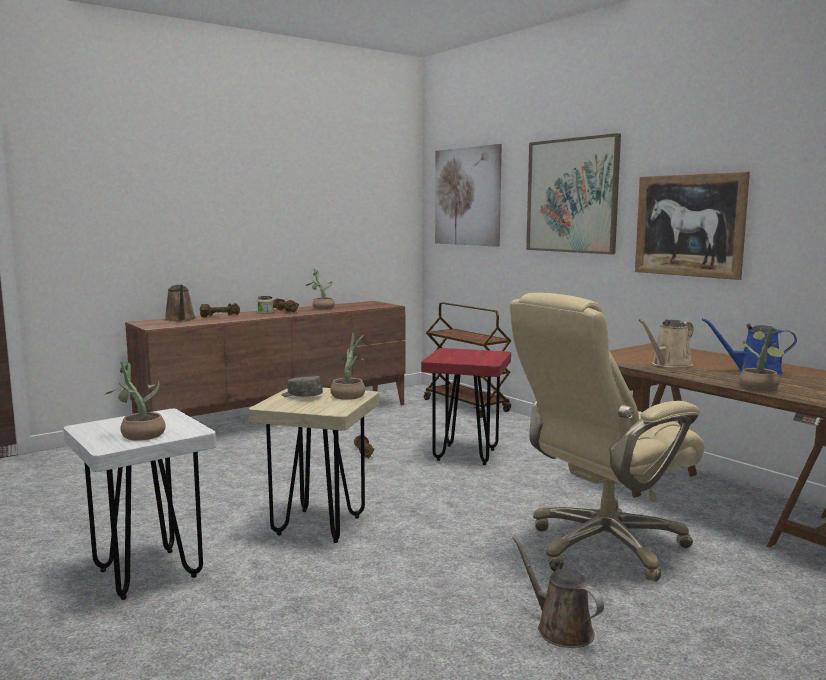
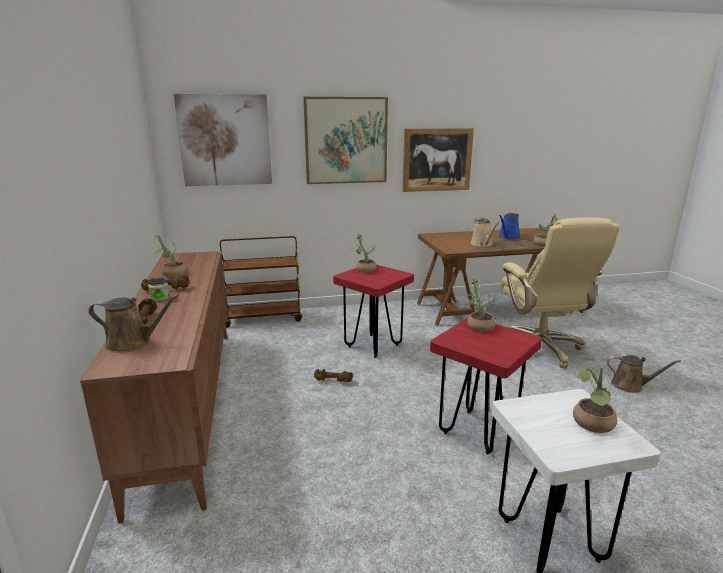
camera: 65 degrees left, 10 degrees up
(301, 396) = (474, 342): grey cap -> none
(319, 525) = (477, 431): beige stool -> red stool
(480, 352) = (364, 269): none -> potted plant
(560, 629) = (630, 386): brown watering can -> brown watering can turned 150 degrees counterclockwise

